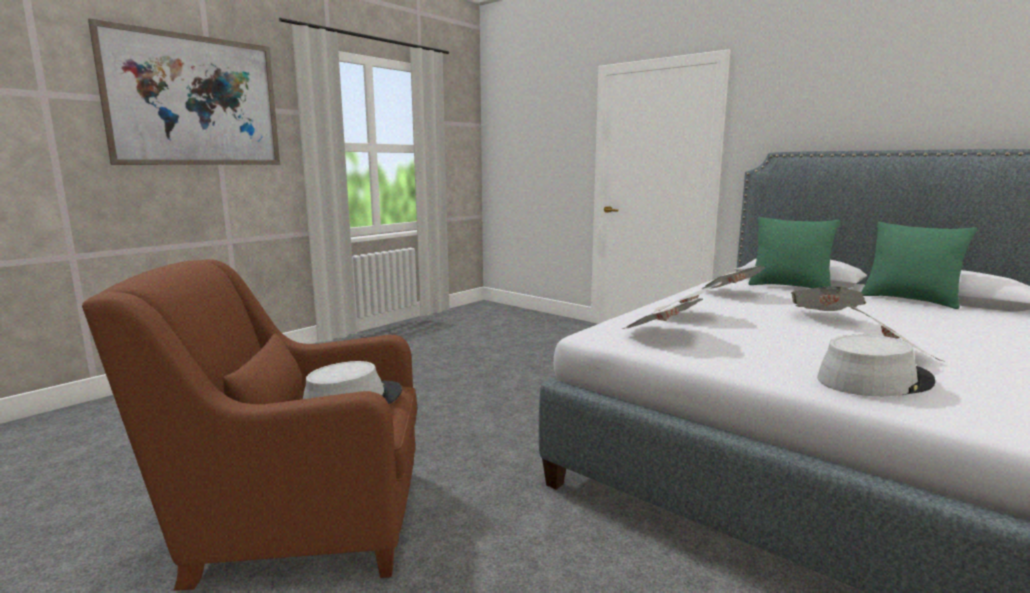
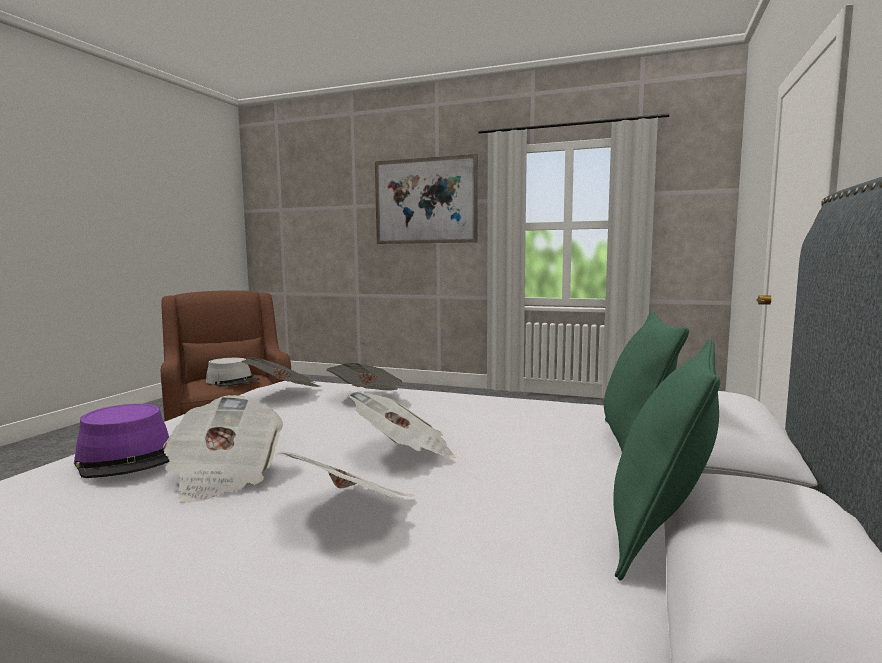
camera: 70 degrees right, 5 degrees down
(731, 293) = (522, 413): newspaper -> newspaper (349, 511)
(873, 380) = (127, 458): grey hat -> purple hat

